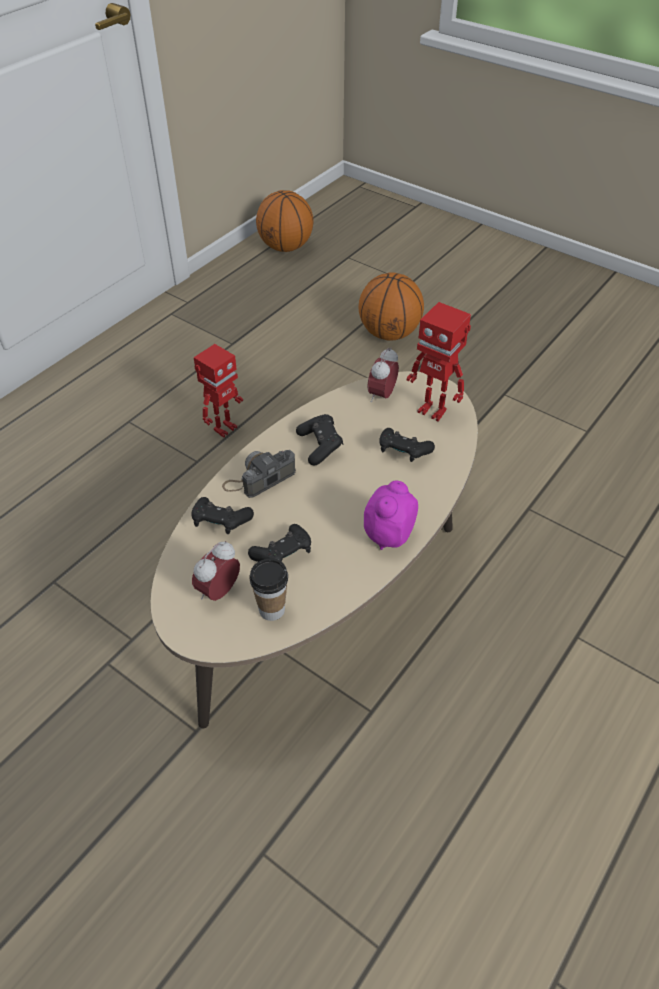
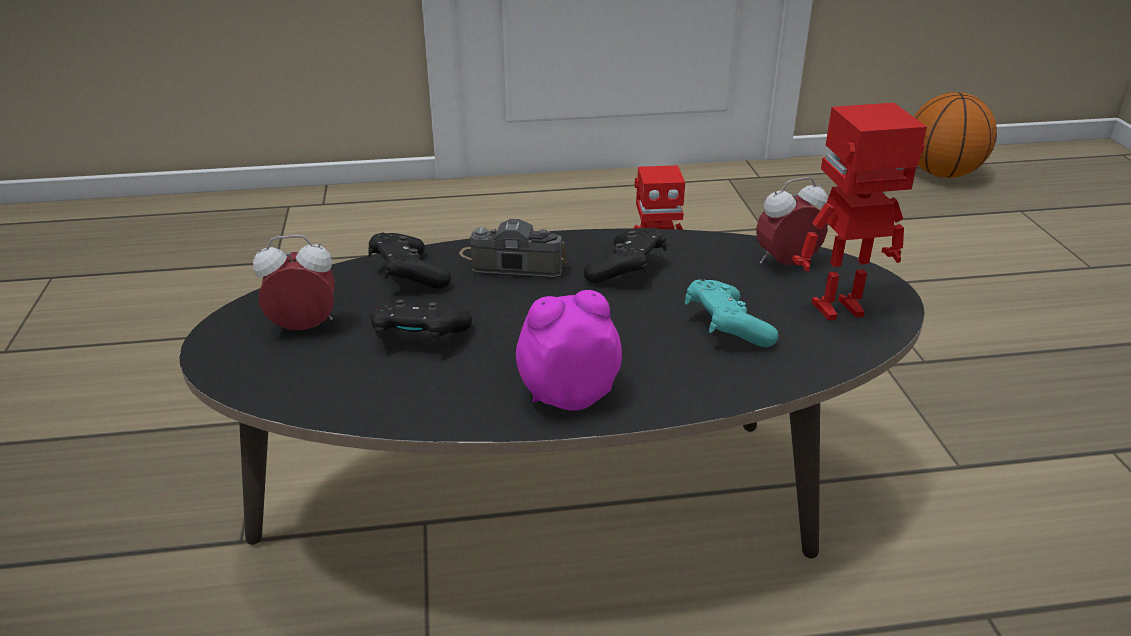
camera: 45 degrees right, 15 degrees down
(272, 610) = (320, 377): cup -> none
(329, 587) = (565, 509): beige coffee table -> black coffee table
(389, 333) = (990, 302): basketball -> none
(403, 452) = (726, 328): black game controller -> turquoise game controller
(433, 410) = (839, 310): toy robot -> toy robot turned 90 degrees clockwise

